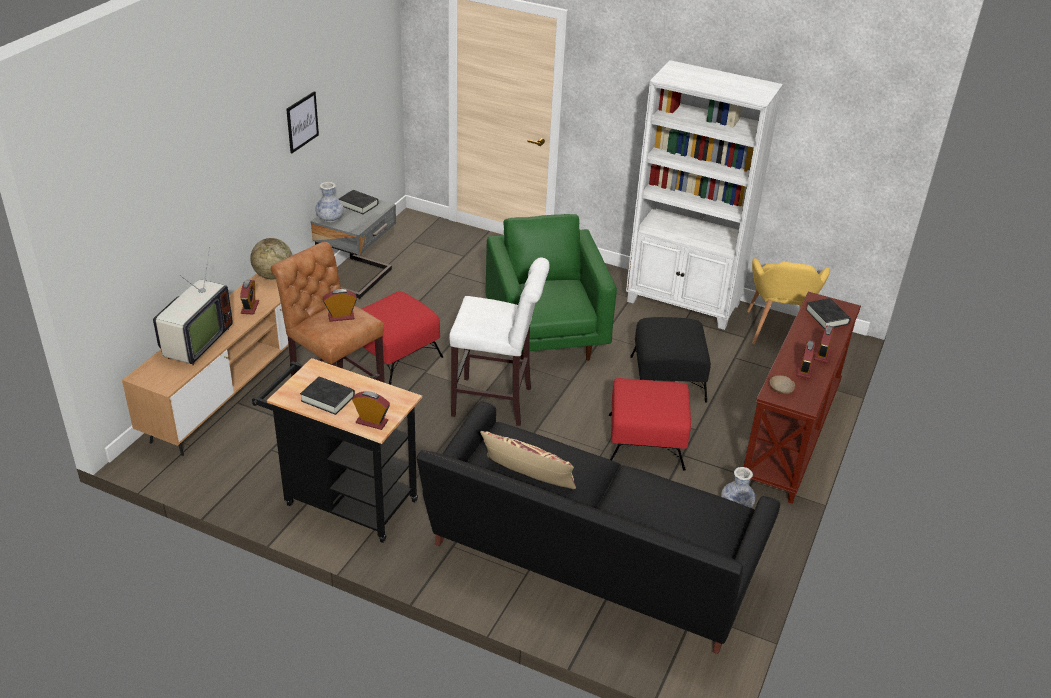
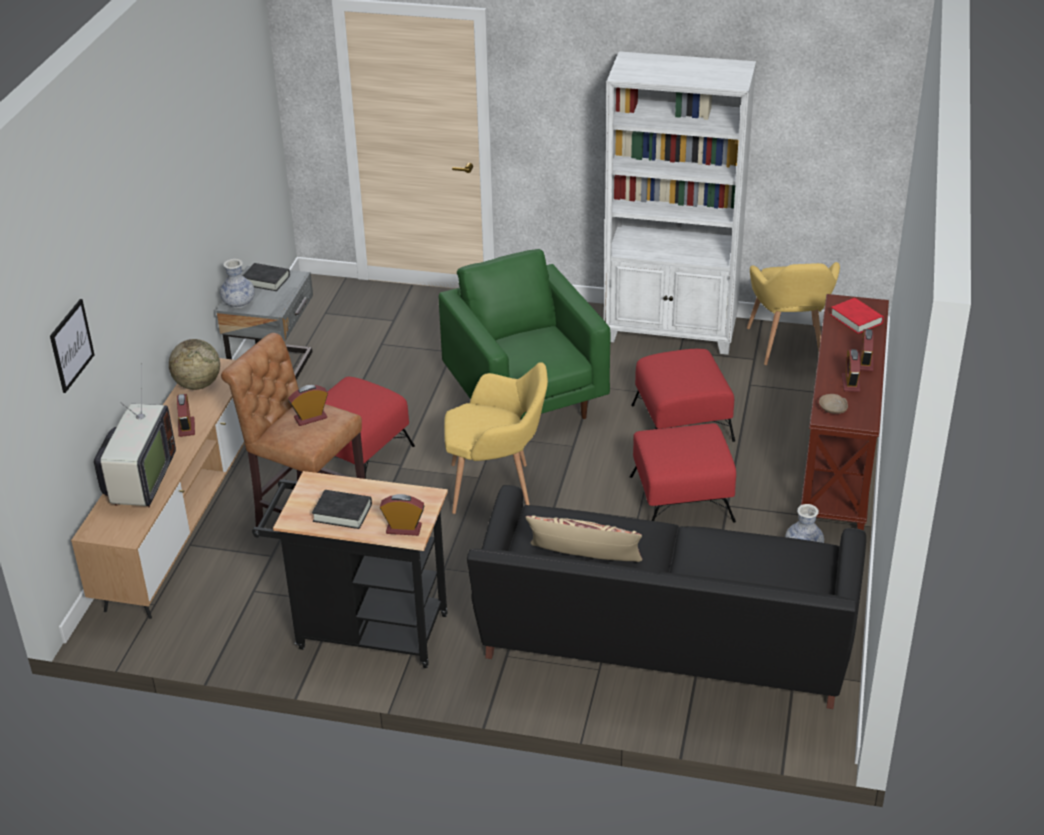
camera: 10 degrees left, 0 degrees up
(302, 122) = (196, 192): picture -> picture (71, 345)
(496, 403) = (497, 487): white stool -> yellow armchair
(667, 379) = (682, 423): black ottoman -> red ottoman
(827, 317) = (856, 319): black book -> red book

